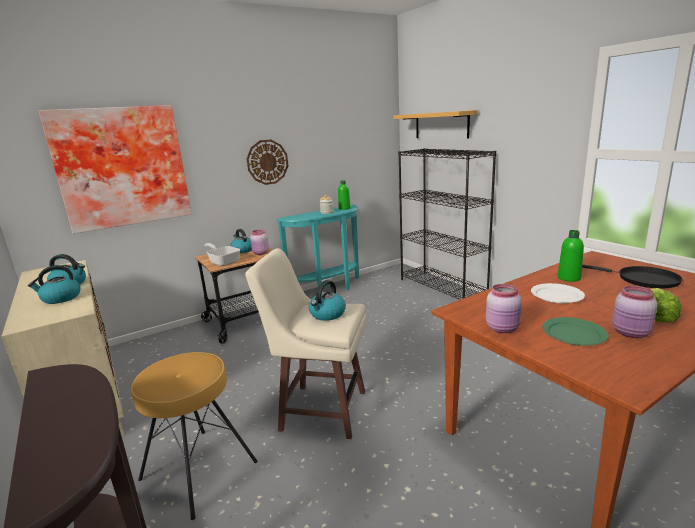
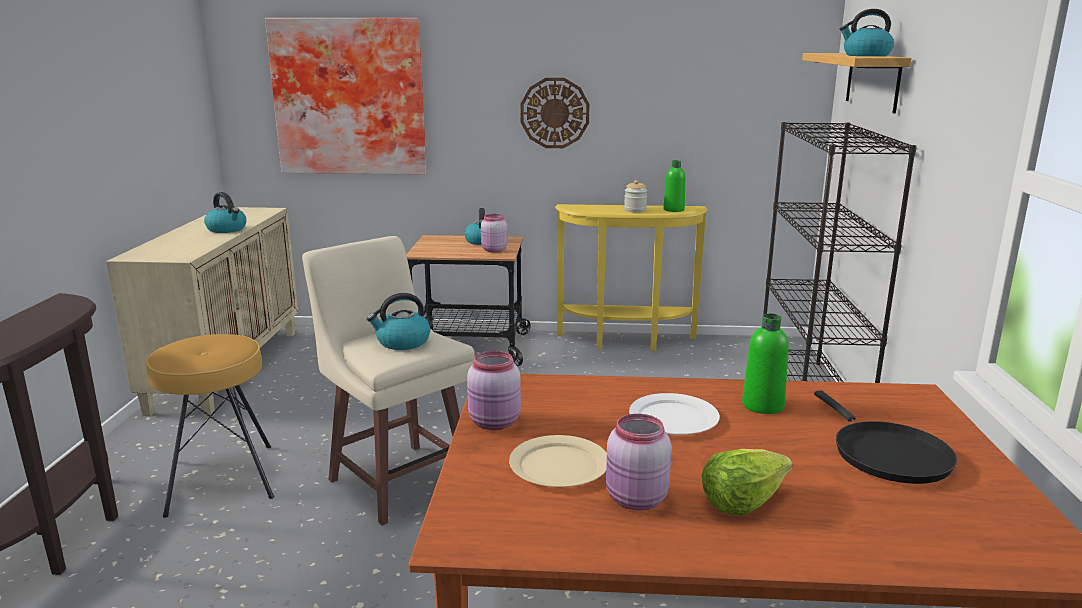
camera: 35 degrees right, 0 degrees up
(60, 298) = (196, 241): kettle -> kettle (866, 55)
(223, 262) = (435, 249): frying pan -> none
(329, 290) = (626, 342): turquoise console table -> yellow console table
(573, 334) = (558, 466): green plate -> beige plate

